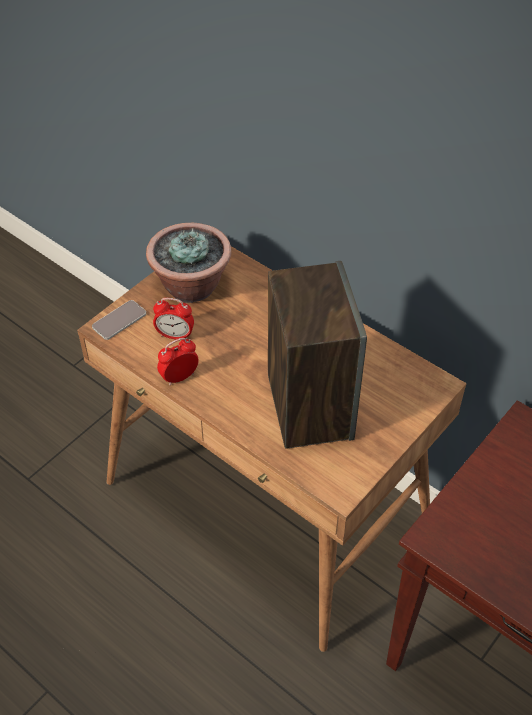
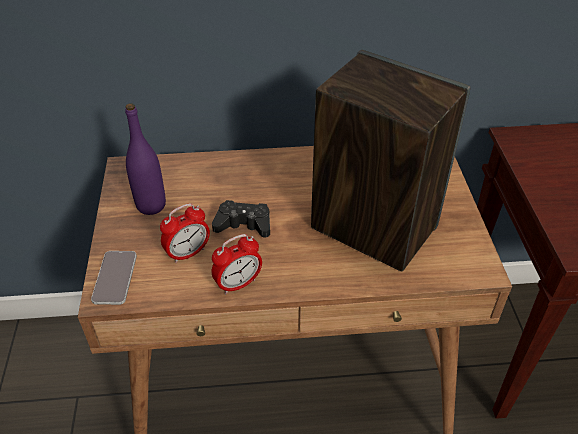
camera: 45 degrees left, 5 degrees down
(179, 377) = (238, 284): alarm clock -> alarm clock turned 135 degrees counterclockwise
(191, 287) = (151, 205): potted plant -> purple bottle
(230, 341) = (244, 224): none -> black game controller

